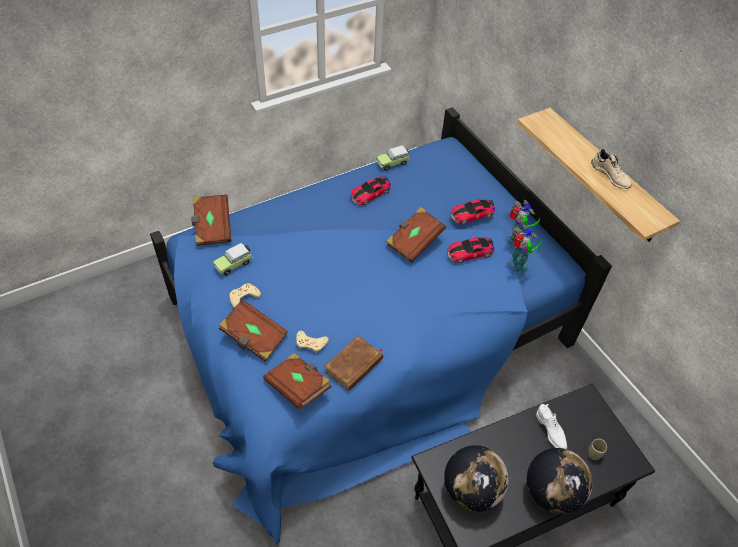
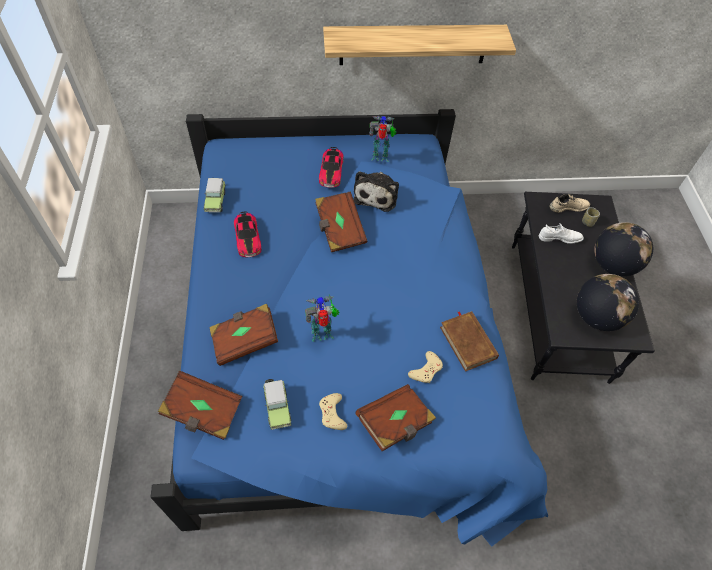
camera: 65 degrees left, 5 degrees up
(298, 386) = (475, 402): brown book -> brown book (245, 340)
(470, 252) = (377, 194): toy car -> plush toy
(517, 266) = (410, 170): toy robot -> toy robot (323, 334)
(611, 176) = (436, 34): beige shoe -> beige shoe (568, 207)

